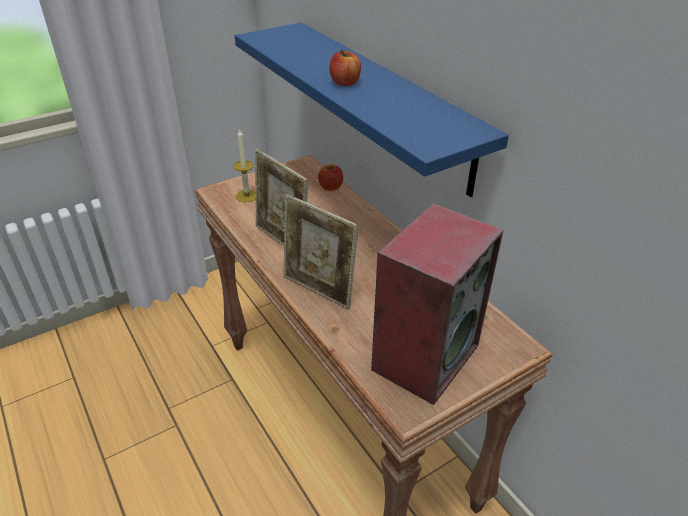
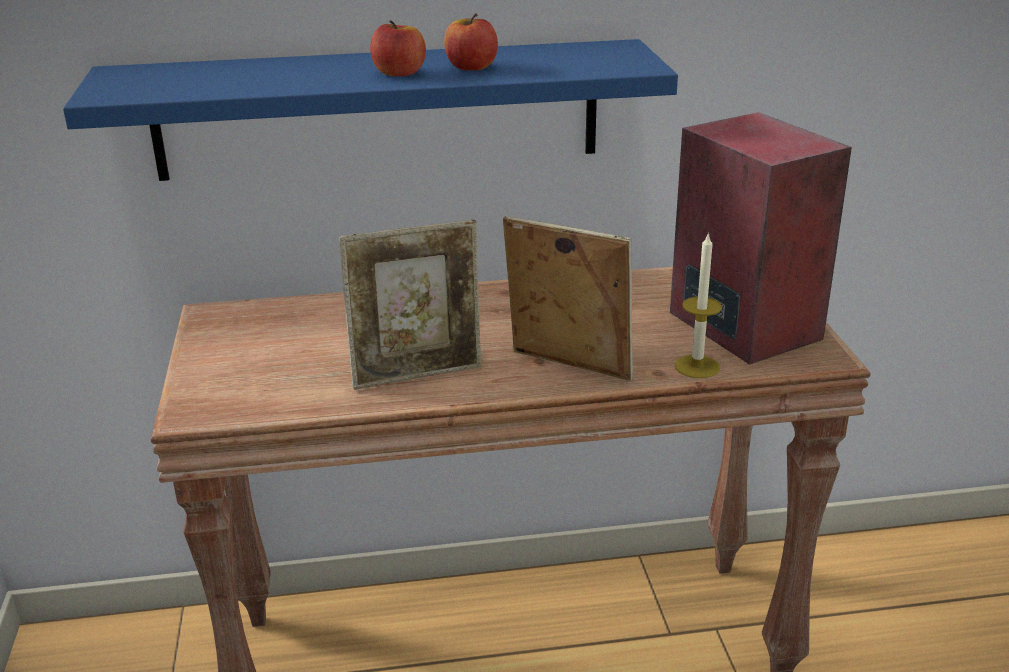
camera: 65 degrees left, 10 degrees down
(247, 196) = (246, 384): candle -> candle (697, 366)
(319, 290) = (567, 368): picture frame -> picture frame turned 120 degrees counterclockwise
(330, 187) = (310, 307): apple -> apple (471, 67)

